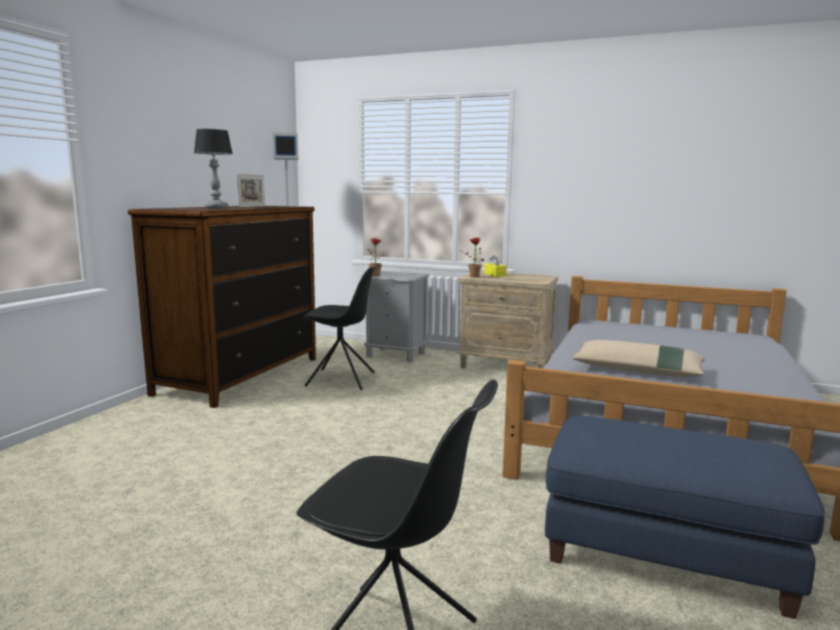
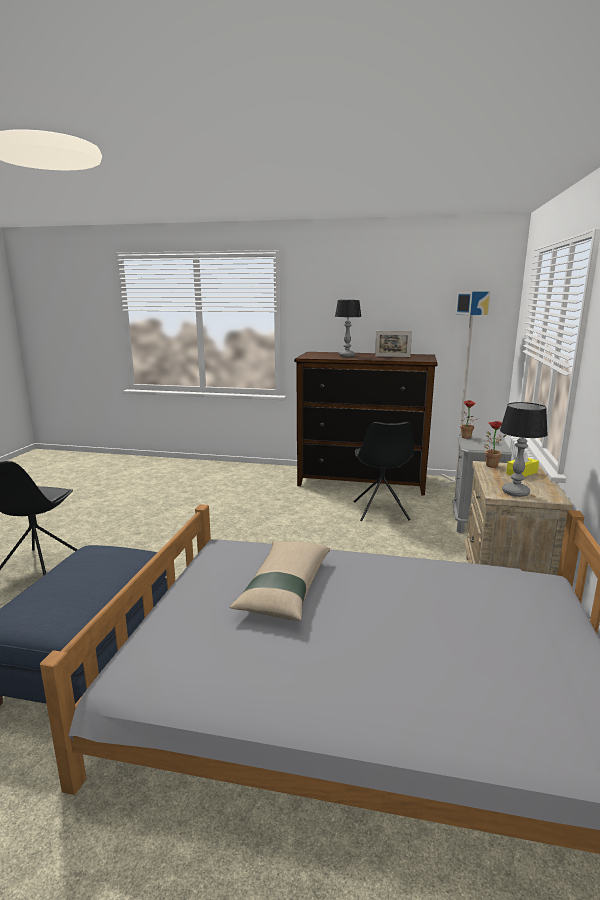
camera: 80 degrees right, 5 degrees up
(537, 279) = (516, 492): none -> table lamp

